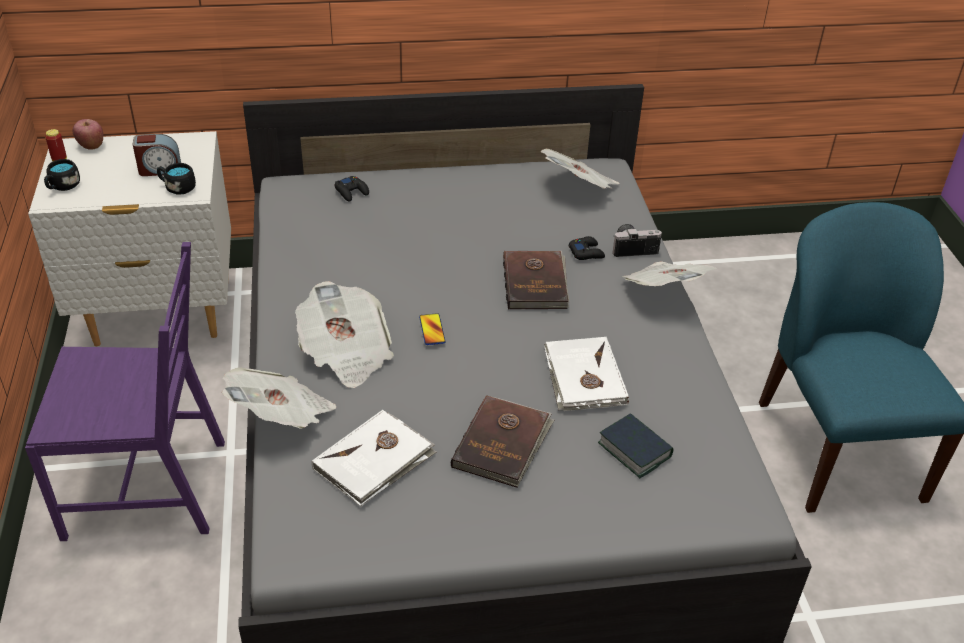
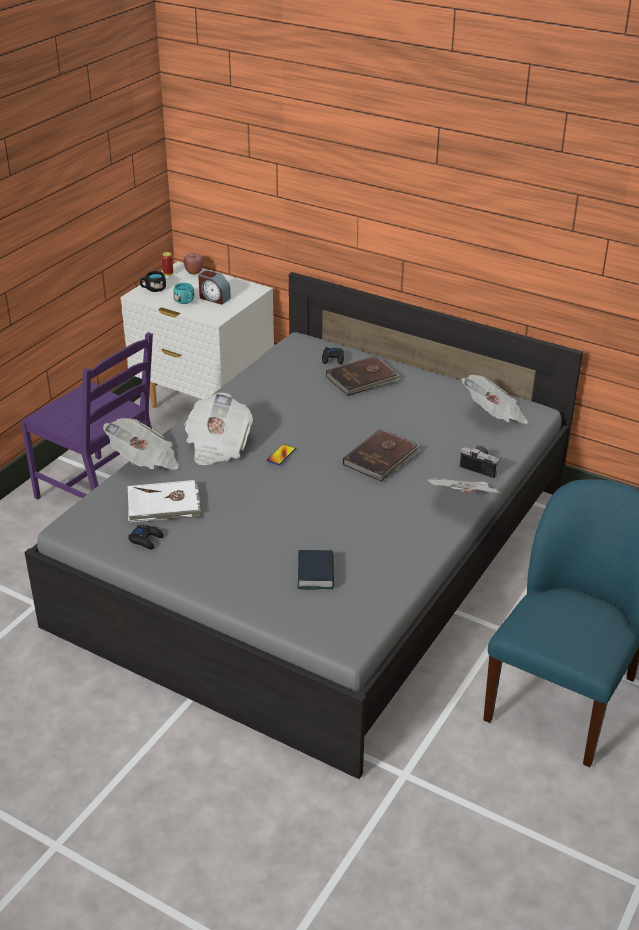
camera: 40 degrees right, 5 degrees down
(127, 187) = (185, 301): none -> turquoise mug
(177, 187) = (211, 311): black mug -> none
(503, 444) = (243, 532): brown book -> brown book (362, 379)
(583, 378) = (338, 522): white book -> none
(586, 252) = (442, 456): black game controller -> black game controller (146, 540)

